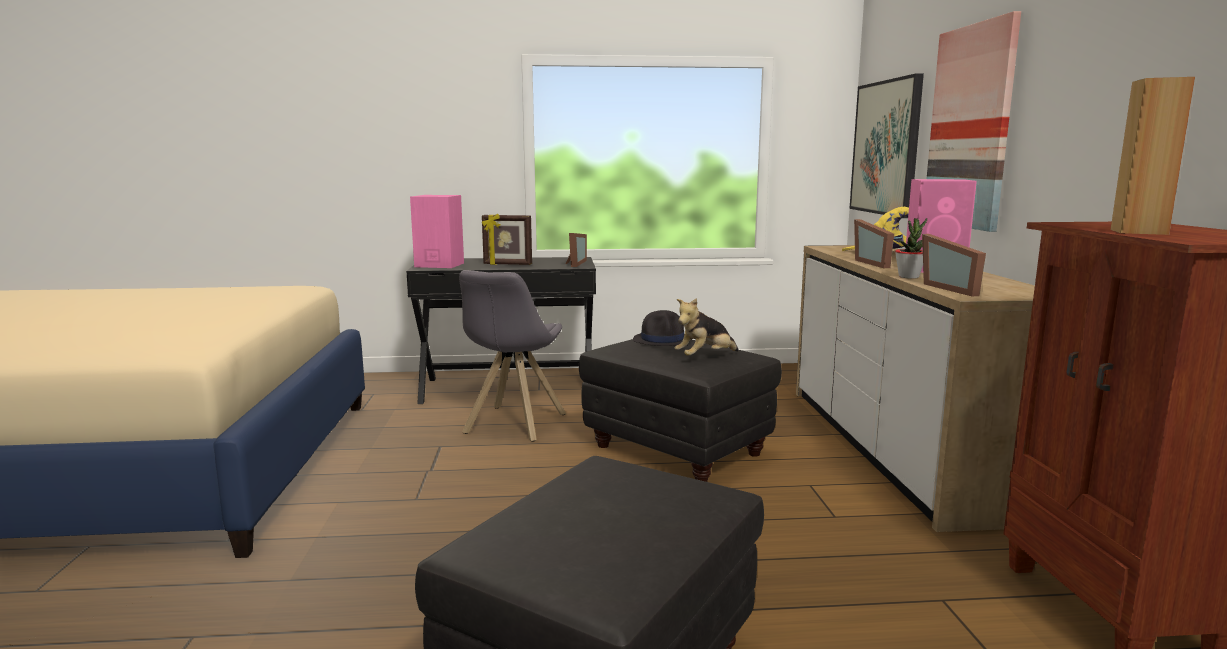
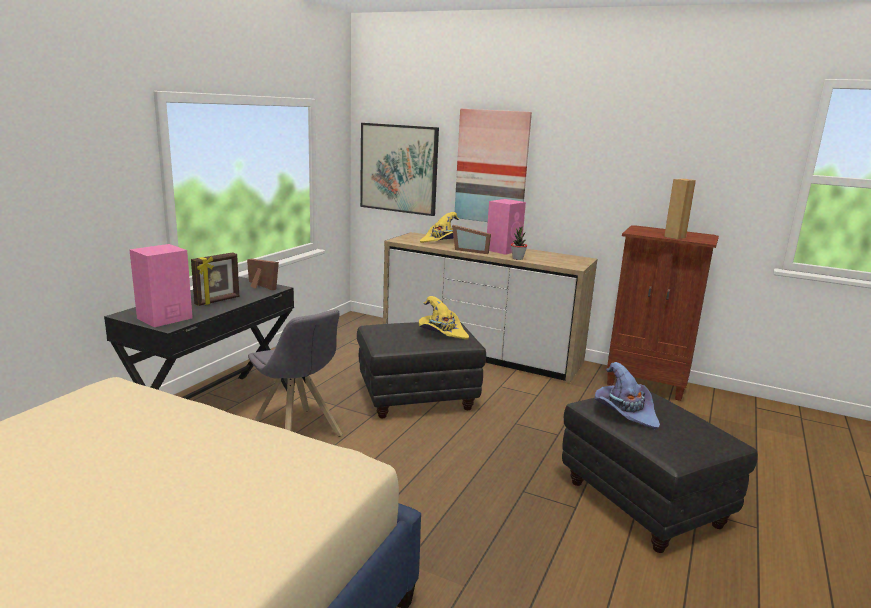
camera: 60 degrees left, 5 degrees up
(605, 489) = (625, 412): none -> purple hat
(663, 340) = (389, 329): black hat -> none
(705, 357) = (442, 332): plush toy -> yellow hat
(954, 288) = (555, 263): picture frame -> none

